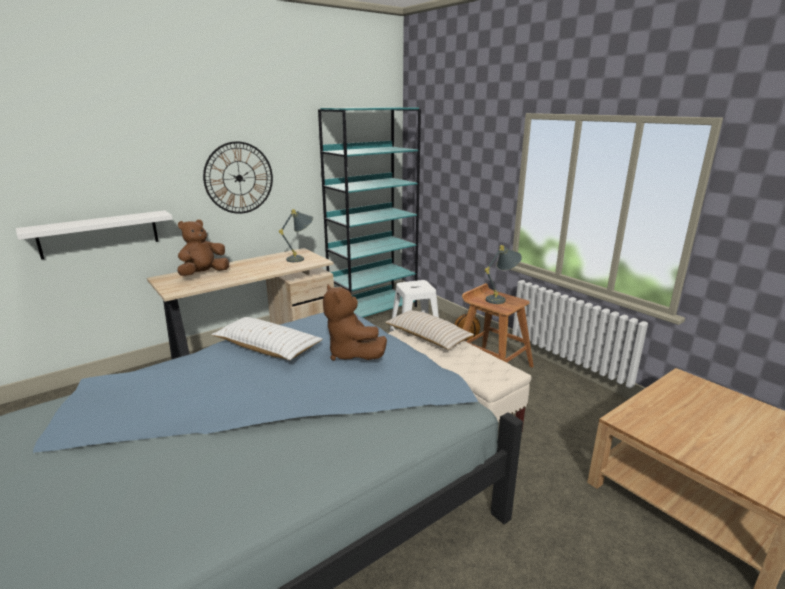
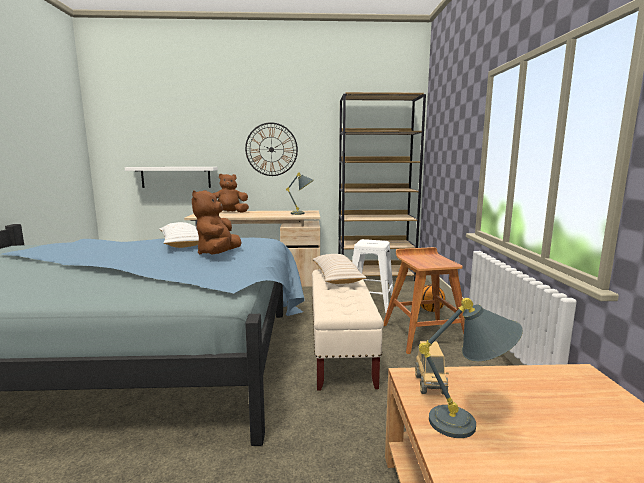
camera: 35 degrees right, 10 degrees down
(373, 309) = (376, 276): turquoise bookcase -> brown bookcase
(501, 299) = (434, 260): grey table lamp -> grey table lamp (470, 424)
(637, 421) = (430, 384): none -> toy truck

